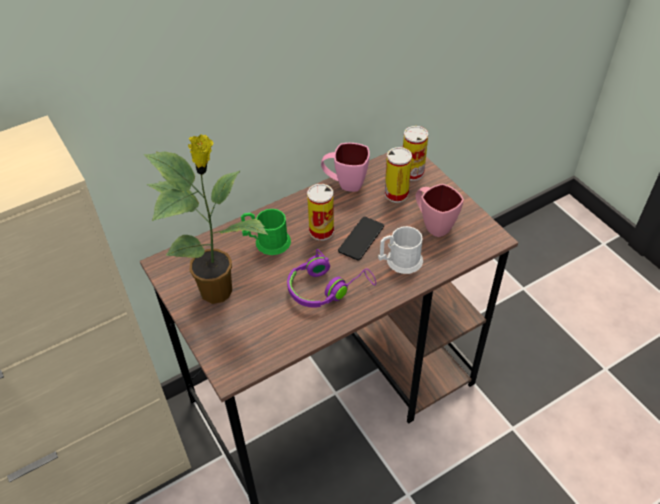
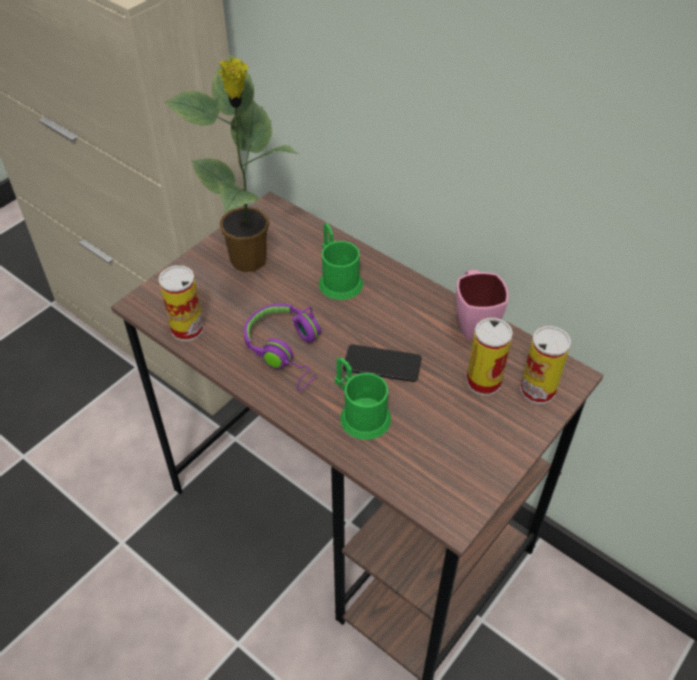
camera: 70 degrees right, 0 degrees up
(321, 231) = (377, 322): can -> can (187, 329)
(399, 261) = (359, 413): white mug -> green mug
(433, 224) = (445, 436): pink mug -> none

